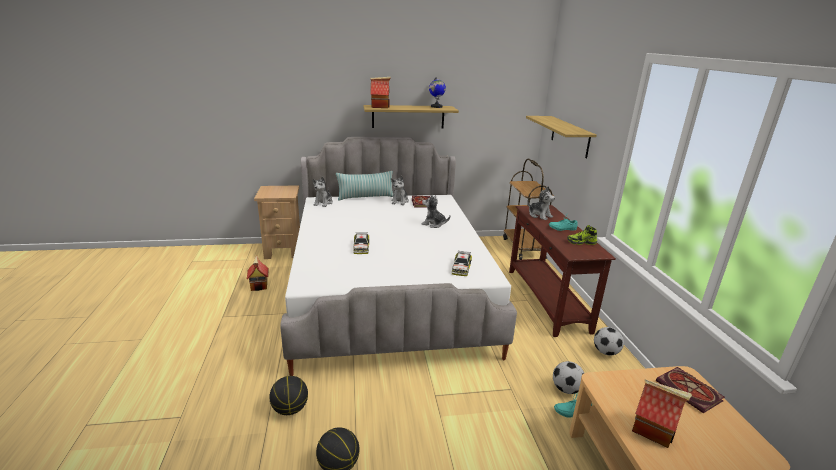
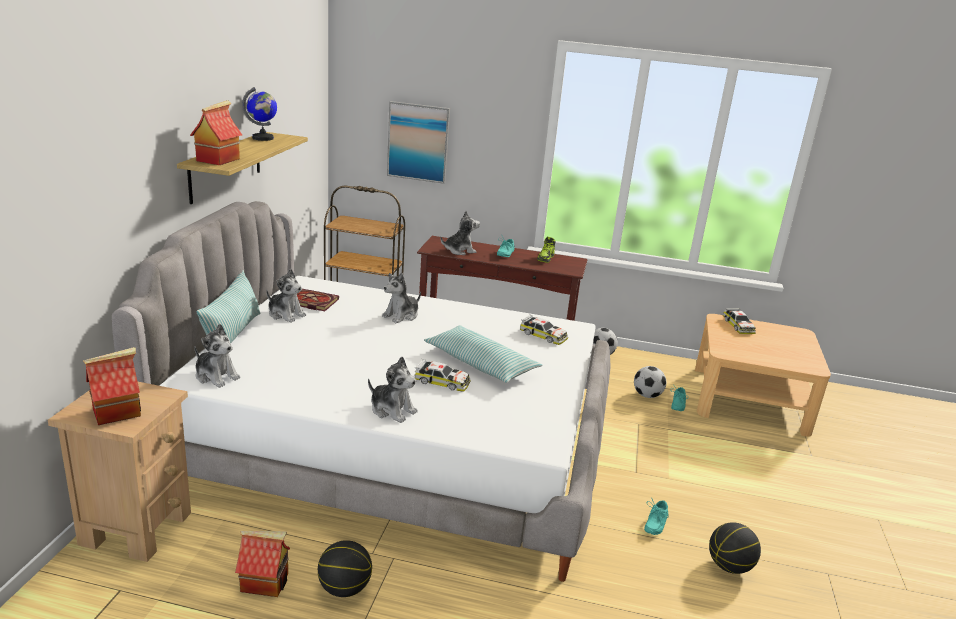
camera: 70 degrees left, 0 degrees up
(290, 409) = (632, 591): basketball -> basketball (344, 588)
(319, 240) = (392, 410): none -> plush toy
(372, 412) = (653, 524): none -> turquoise shoe
(394, 254) = (480, 364): none -> pillow
(570, 136) = (418, 142): shelf -> picture
(653, 430) = (780, 355): toy house -> toy house (117, 412)
(690, 391) = (738, 326): book -> toy car

